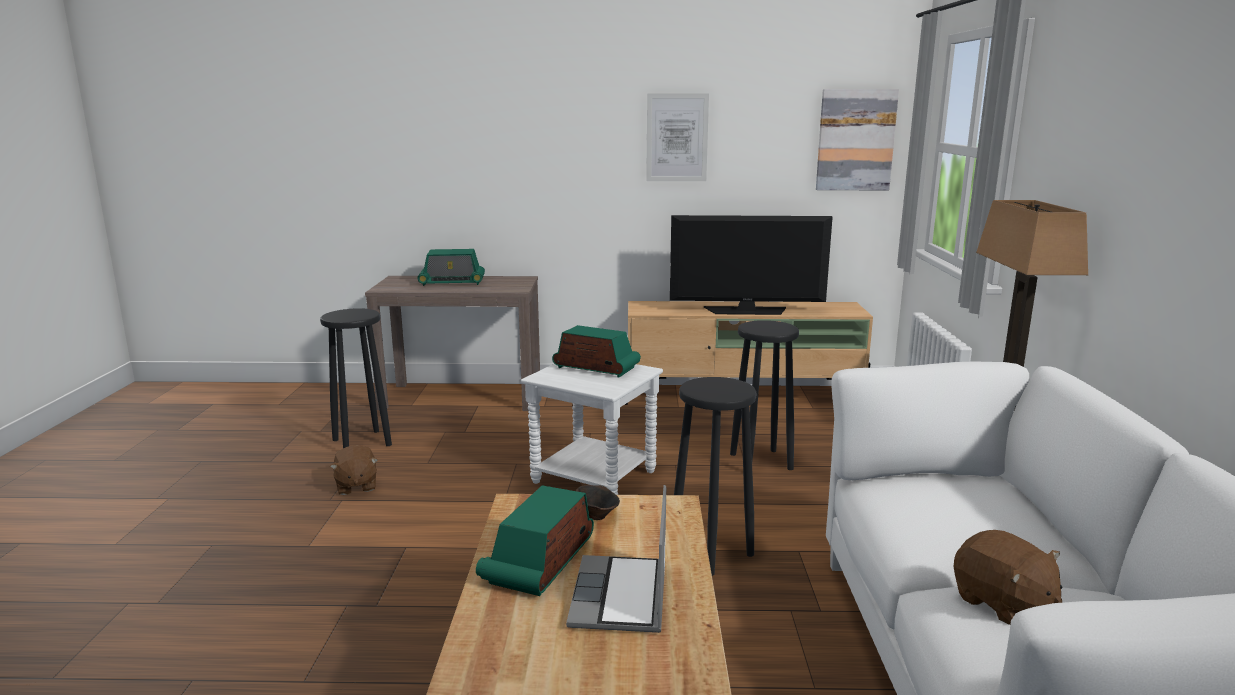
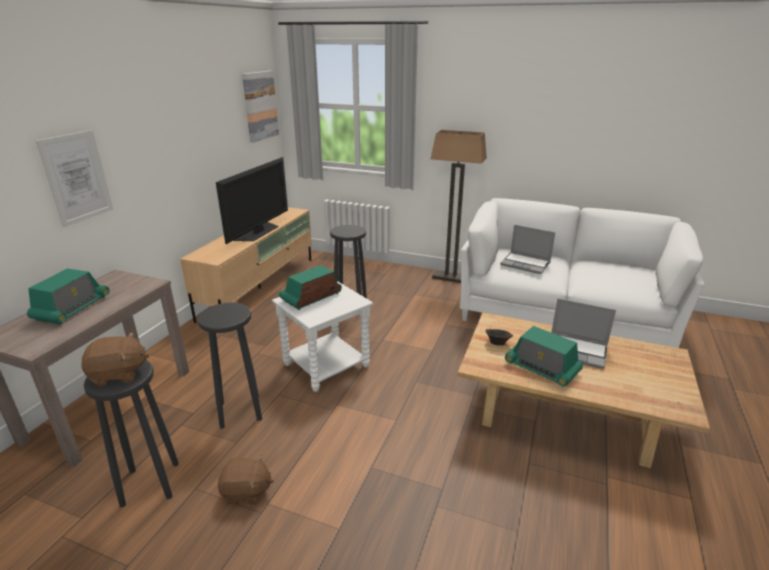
camera: 70 degrees left, 10 degrees up
(677, 137) = (178, 121): picture -> picture (77, 178)
(712, 552) = (436, 347): black stool -> black stool (241, 411)
(943, 508) = (526, 264): none -> laptop
(1002, 603) = (592, 277): brown plush toy -> brown plush toy (119, 374)

